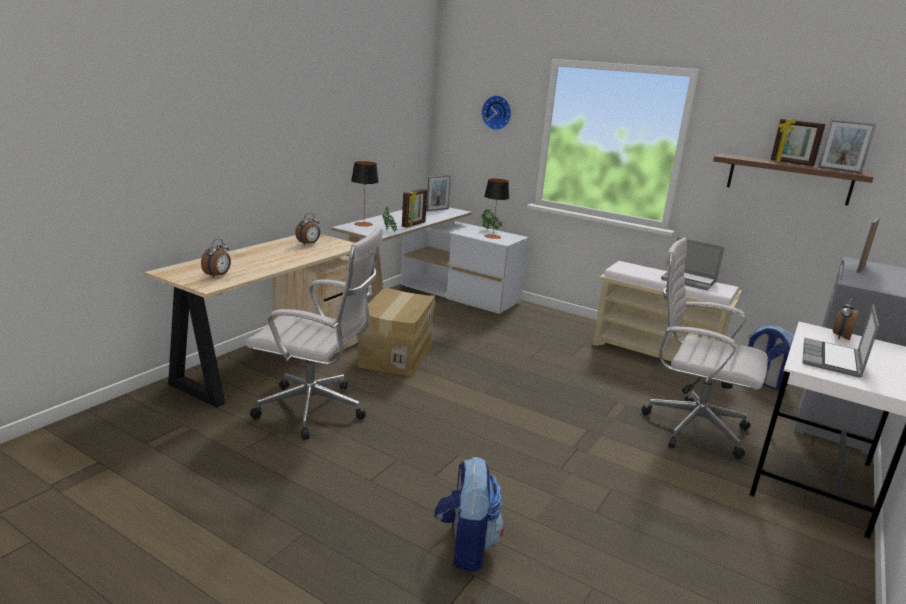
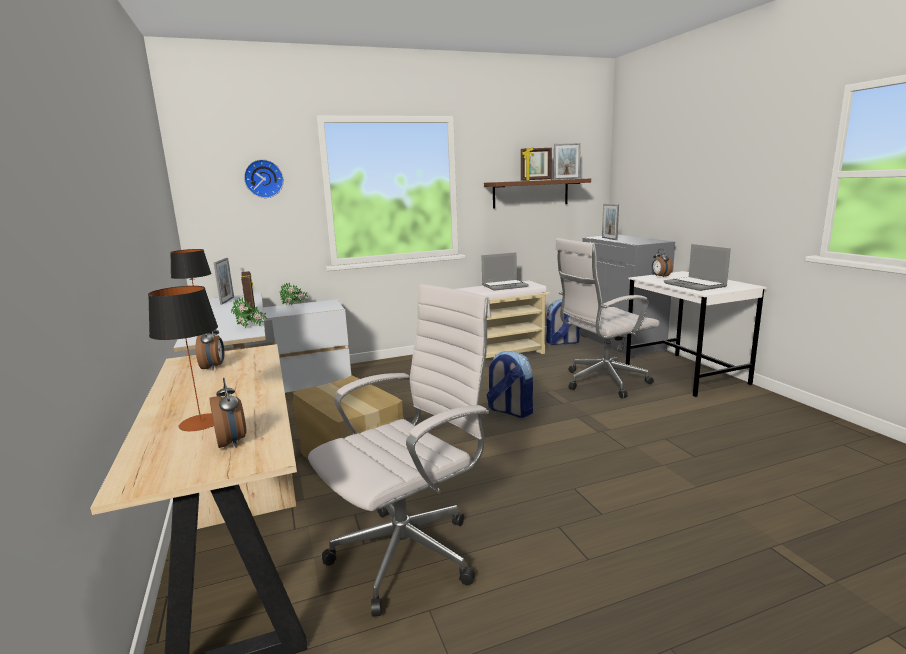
camera: 50 degrees left, 5 degrees down
(466, 546) = (726, 536): backpack -> backpack (509, 411)
(492, 236) = (312, 308): table lamp -> table lamp (201, 422)

